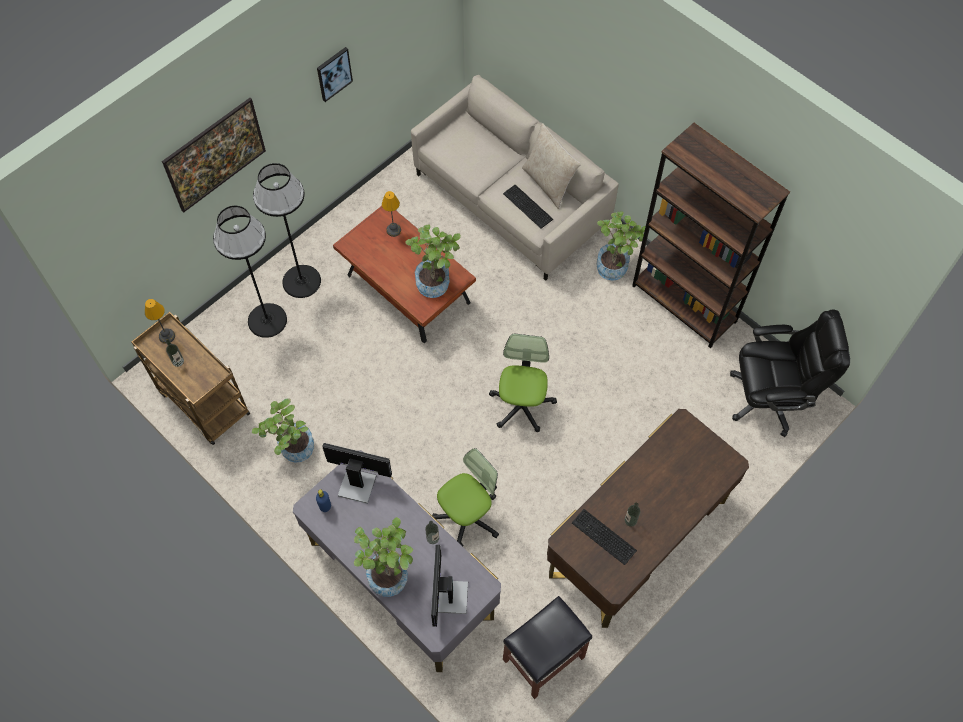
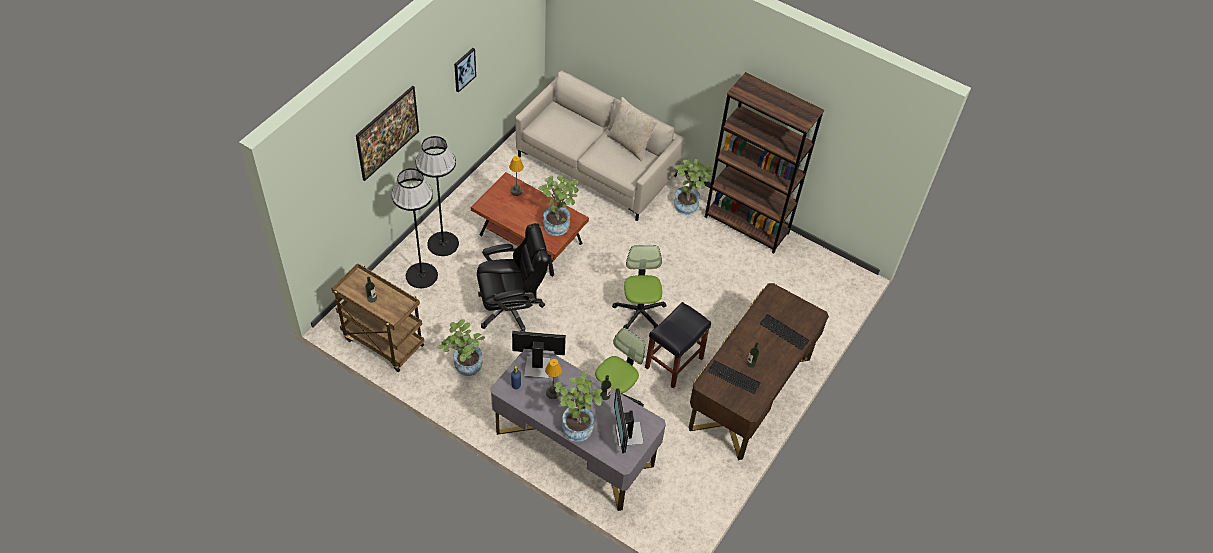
camera: 15 degrees left, 10 degrees down
(167, 336) = (359, 282): table lamp -> table lamp (553, 393)
(527, 207) = (618, 163): keyboard -> keyboard (784, 333)
(544, 657) = (699, 487): black stool -> black stool (674, 362)
(770, 398) = (826, 282): black office chair -> black office chair (511, 308)

